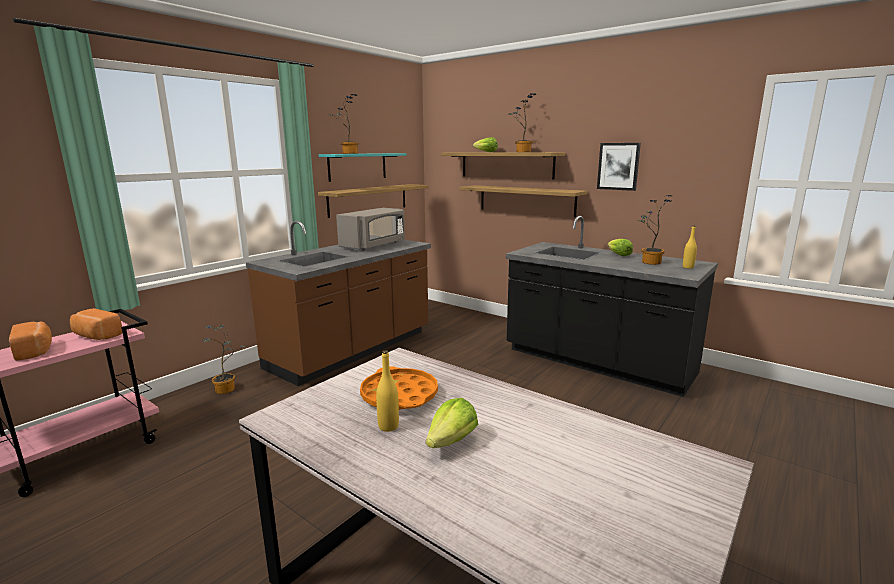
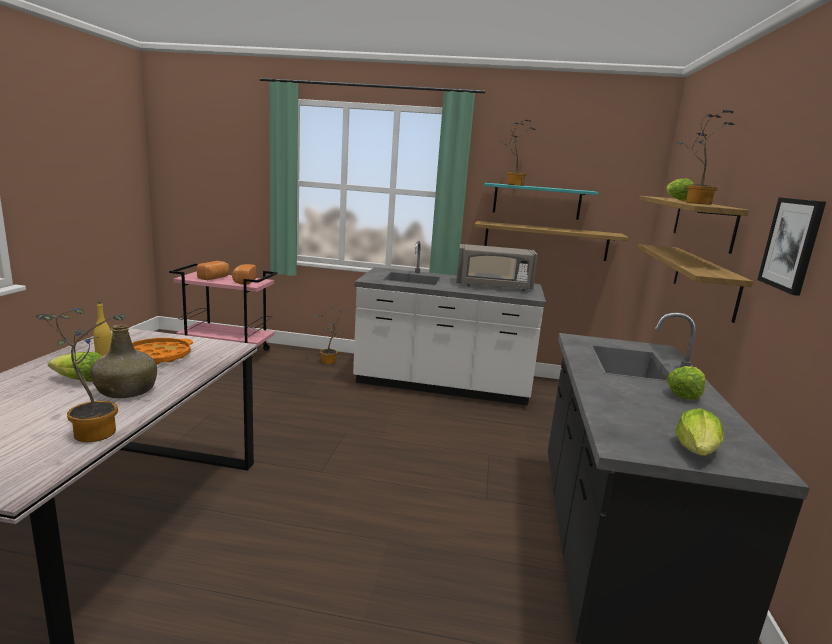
camera: 60 degrees right, 0 degrees up
(352, 350) = (442, 384): brown counter -> white counter
(500, 414) = (127, 391): none -> green bottle
(649, 262) = (669, 417): potted plant -> potted plant (93, 431)
(688, 267) = (697, 451): yellow bottle -> lettuce

